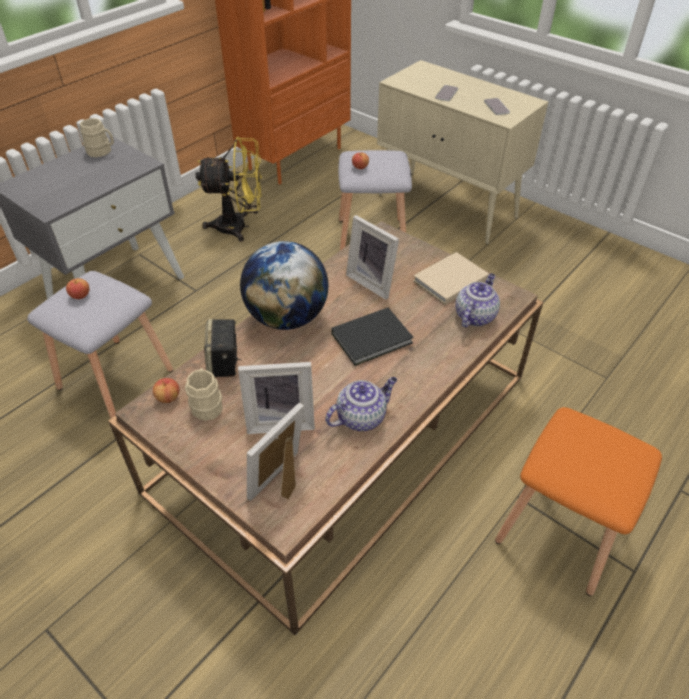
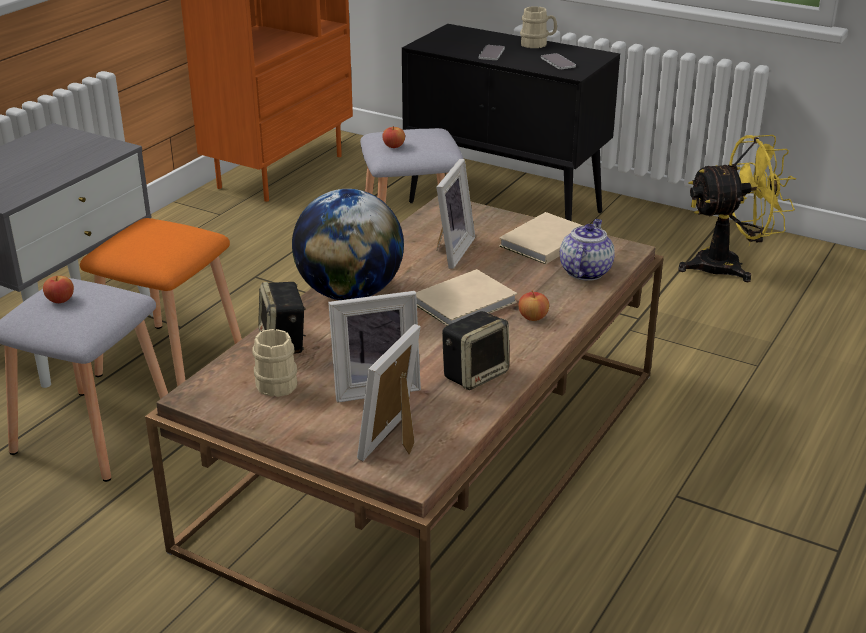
camera: 10 degrees left, 15 degrees down
(102, 152) = (52, 140): beige mug -> beige mug (537, 44)
(168, 397) = (222, 380): apple -> apple (533, 317)
(239, 227) = (223, 252): yellow fan -> yellow fan (729, 266)
(361, 417) = (475, 374): teapot -> speaker
(373, 282) = (449, 251): picture frame -> picture frame turned 105 degrees counterclockwise
(374, 338) = (467, 302): black book -> beige book
(448, 206) = (506, 208): beige cabinet -> black cabinet
(562, 530) = (741, 522): orange stool -> orange stool (173, 361)

